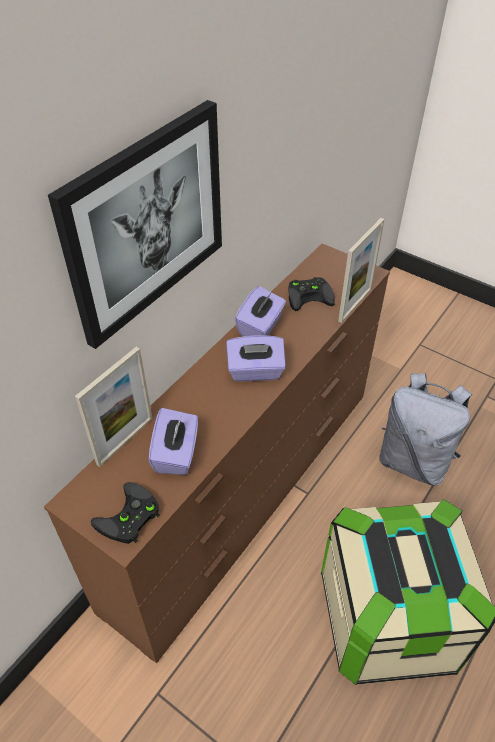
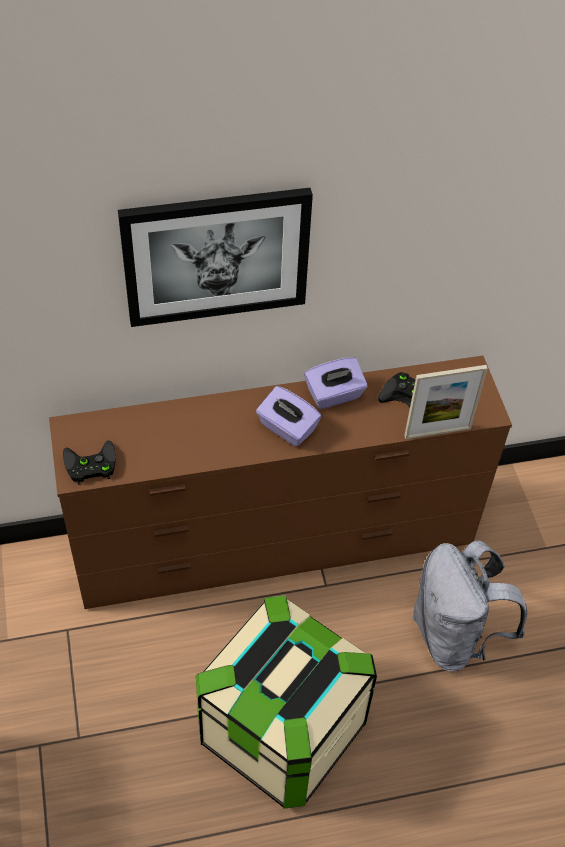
camera: 40 degrees right, 5 degrees up
(125, 441) = (140, 411): picture frame -> none
(176, 454) = (163, 446): purple tissue box -> none

